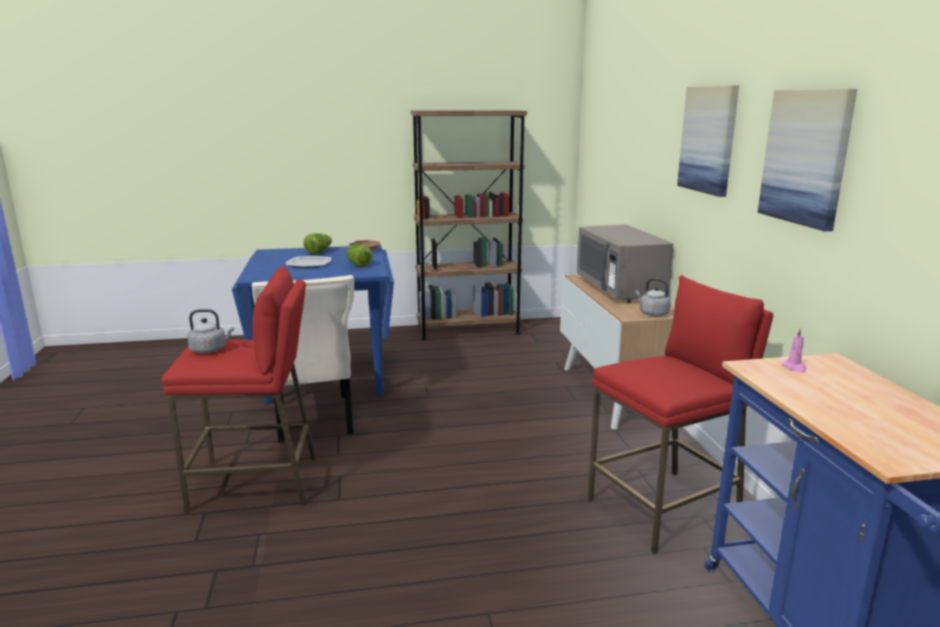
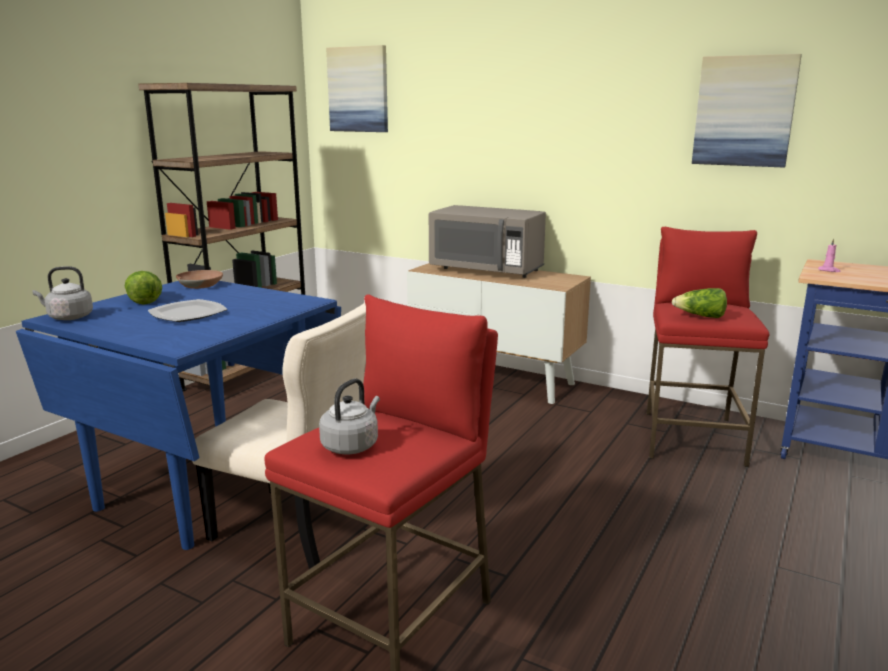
camera: 50 degrees left, 0 degrees up
(358, 264) = (255, 299): lettuce -> lettuce (700, 316)
(652, 313) = (563, 280): grey kettle -> grey kettle (68, 317)
(708, 139) = (594, 106): picture -> picture (358, 89)

